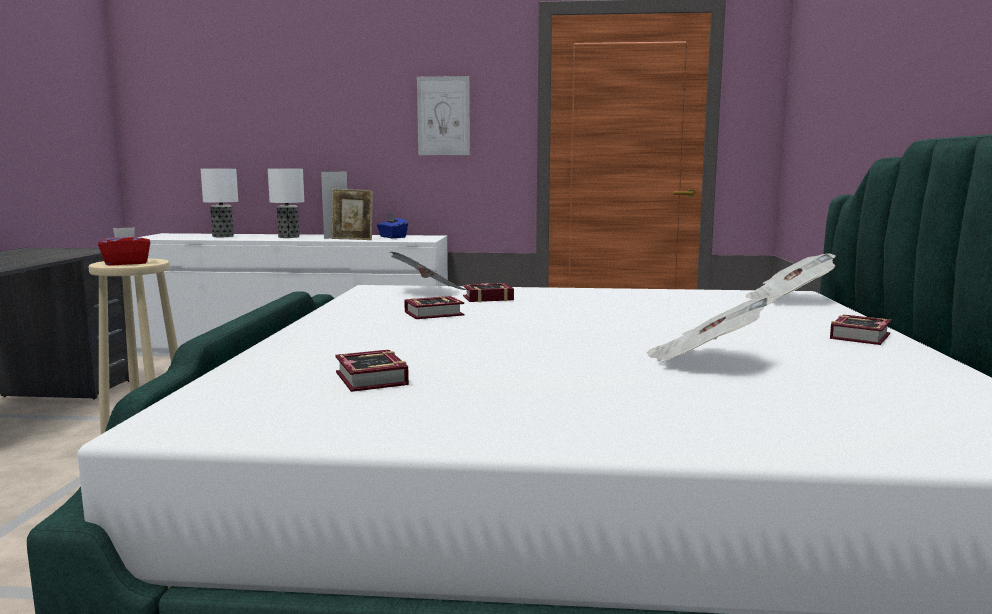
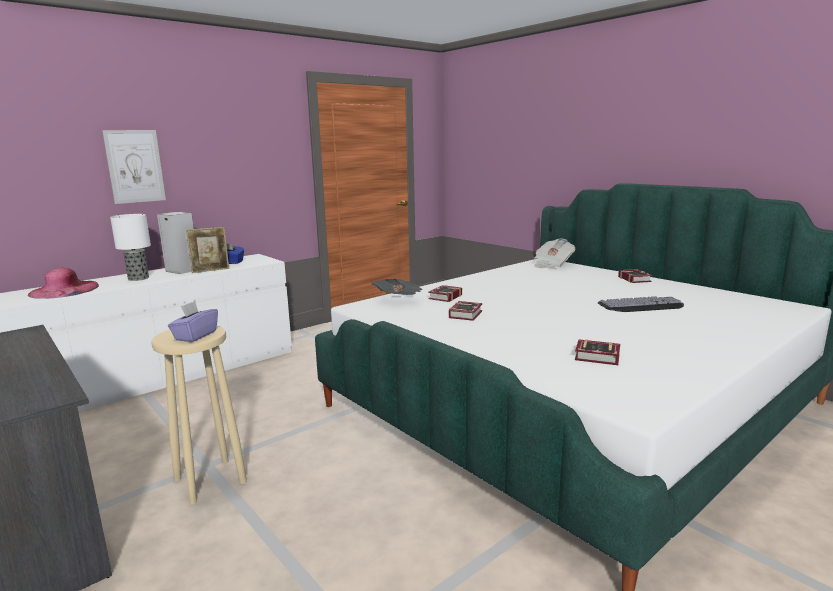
camera: 45 degrees left, 5 degrees up
(126, 263) = (195, 336): red tissue box -> purple tissue box
(223, 236) = (64, 290): table lamp -> pink hat
(443, 116) = (245, 158): picture -> picture (135, 166)
(704, 361) = (642, 306): newspaper -> keyboard

